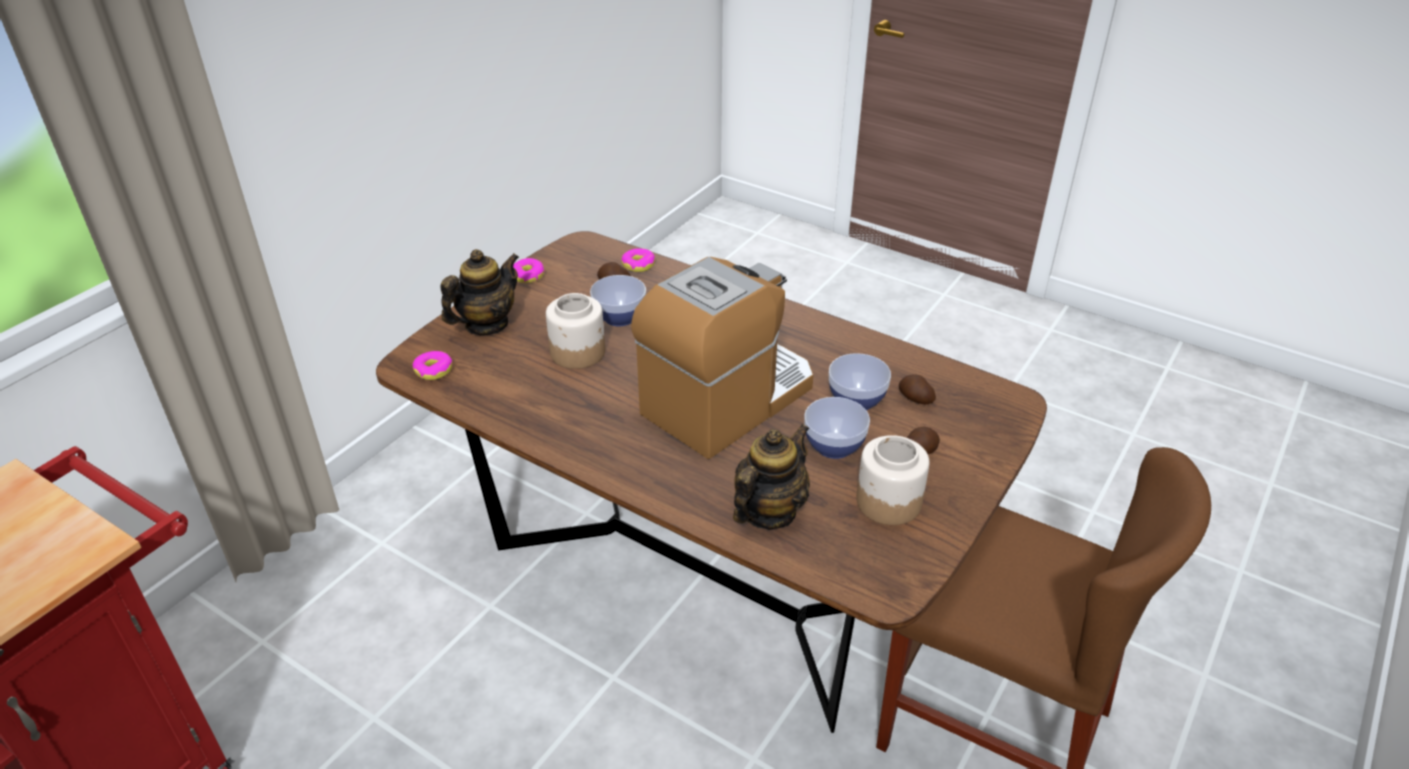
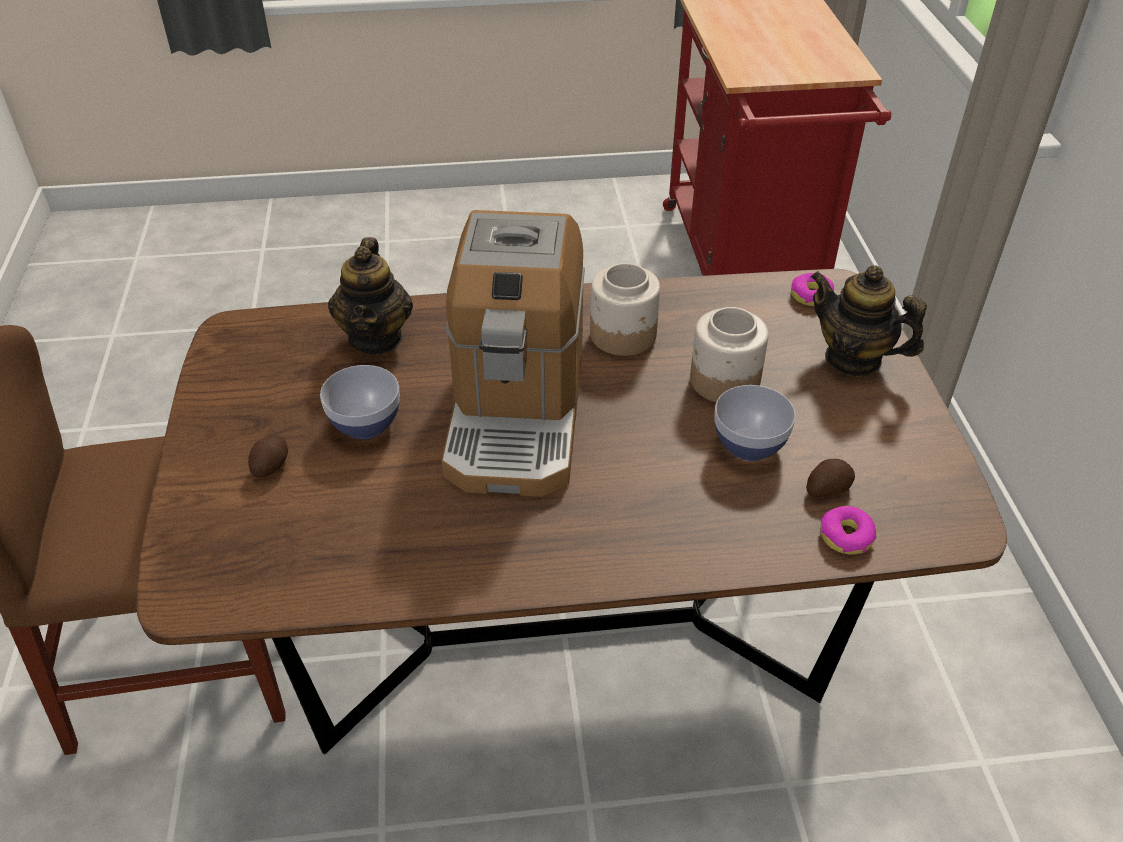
camera: 140 degrees right, 5 degrees up
(486, 324) = (853, 359): teapot -> teapot turned 120 degrees clockwise
(528, 276) = (926, 438): donut -> none
(856, 400) = (381, 489): bowl -> none
(888, 501) = (274, 398): jar -> jar (624, 335)
(915, 398) = (315, 531): potato -> none

